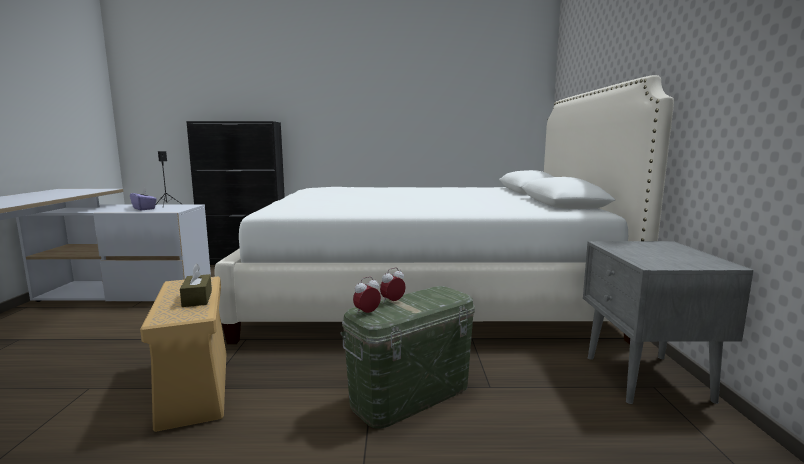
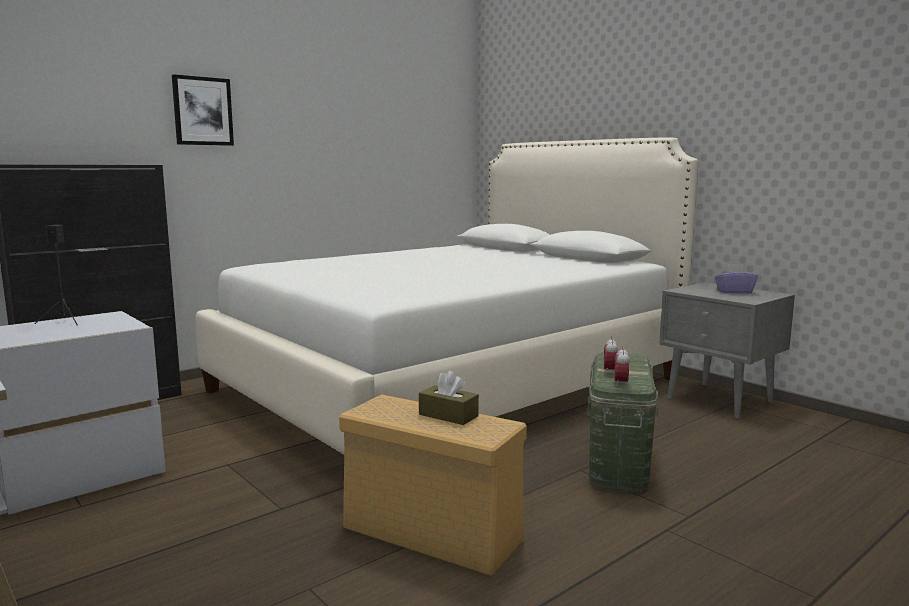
camera: 40 degrees left, 0 degrees up
(144, 209) = (53, 331): purple tissue box -> purple tissue box (734, 292)
(316, 87) = (202, 111): none -> picture

